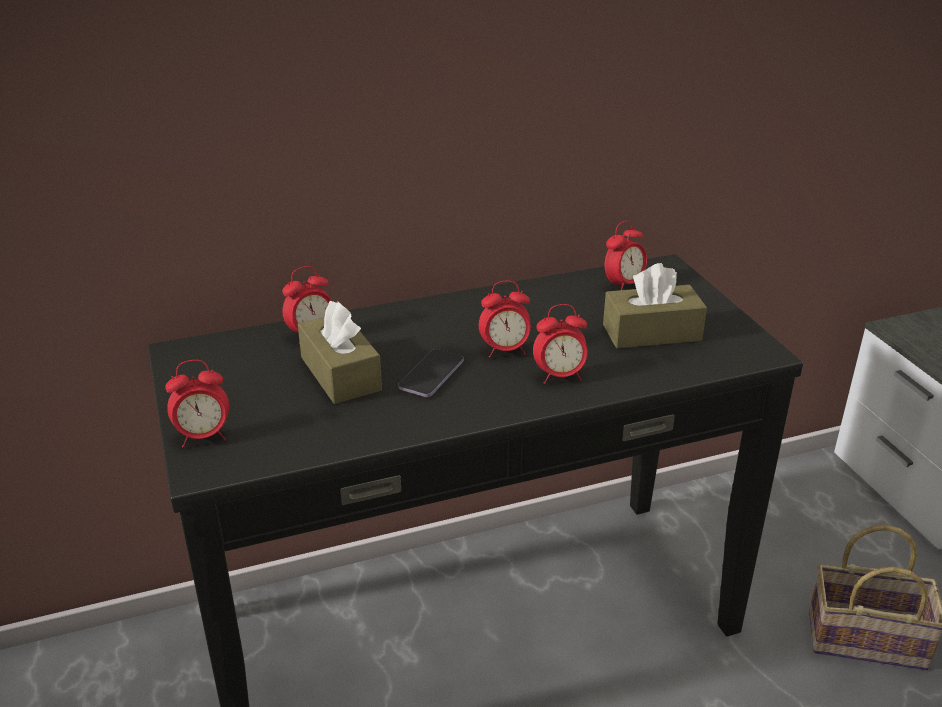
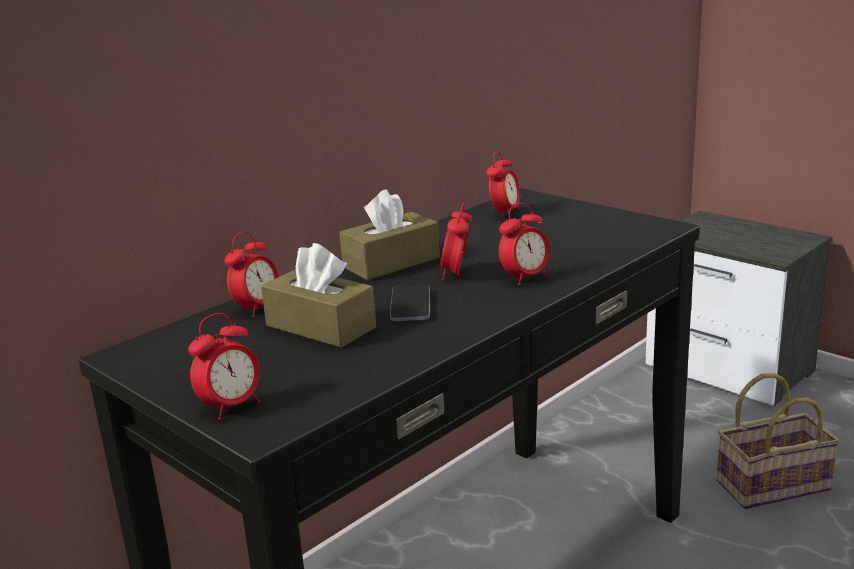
camera: 25 degrees left, 10 degrees down
(505, 350) = (456, 274): alarm clock -> alarm clock turned 135 degrees clockwise
(651, 332) = (564, 235): brown tissue box -> brown tissue box (391, 262)

